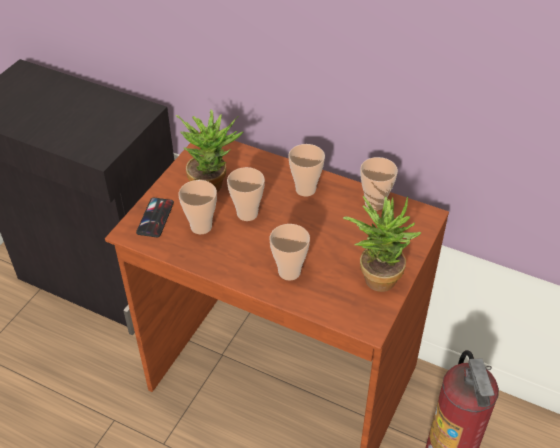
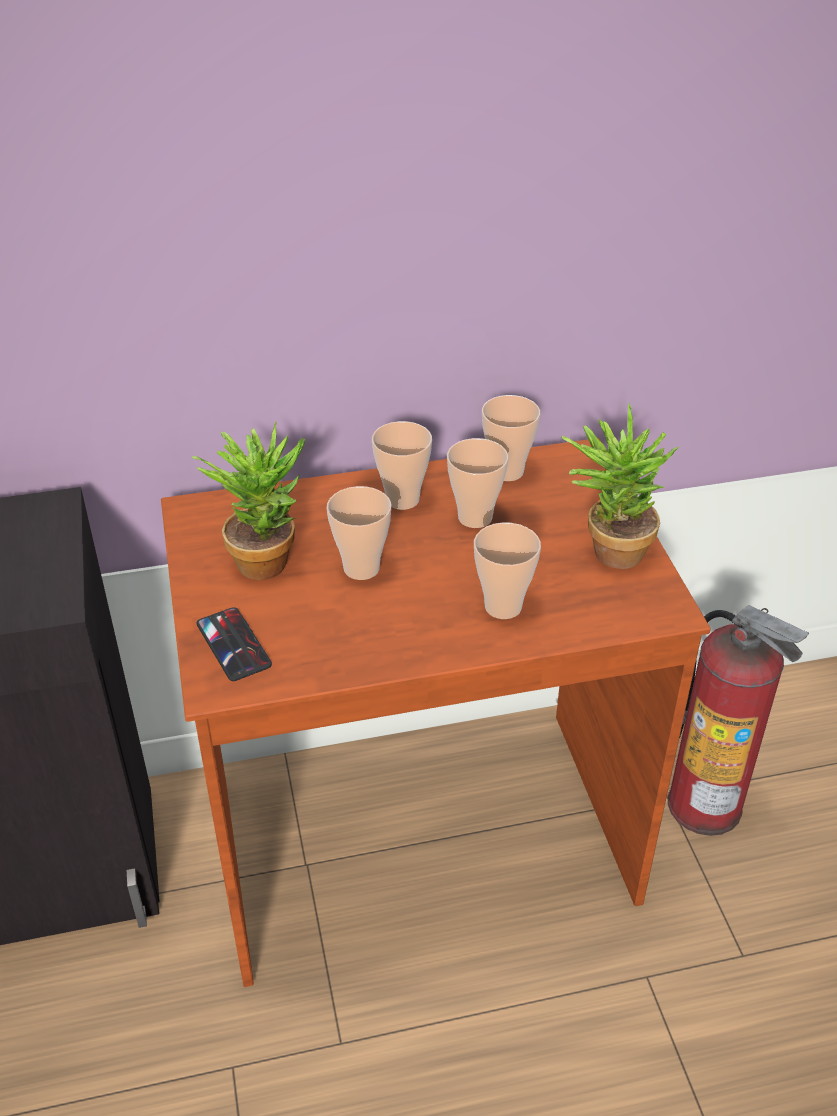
camera: 40 degrees left, 5 degrees down
(201, 227) = (317, 619): cup -> cup (475, 517)

